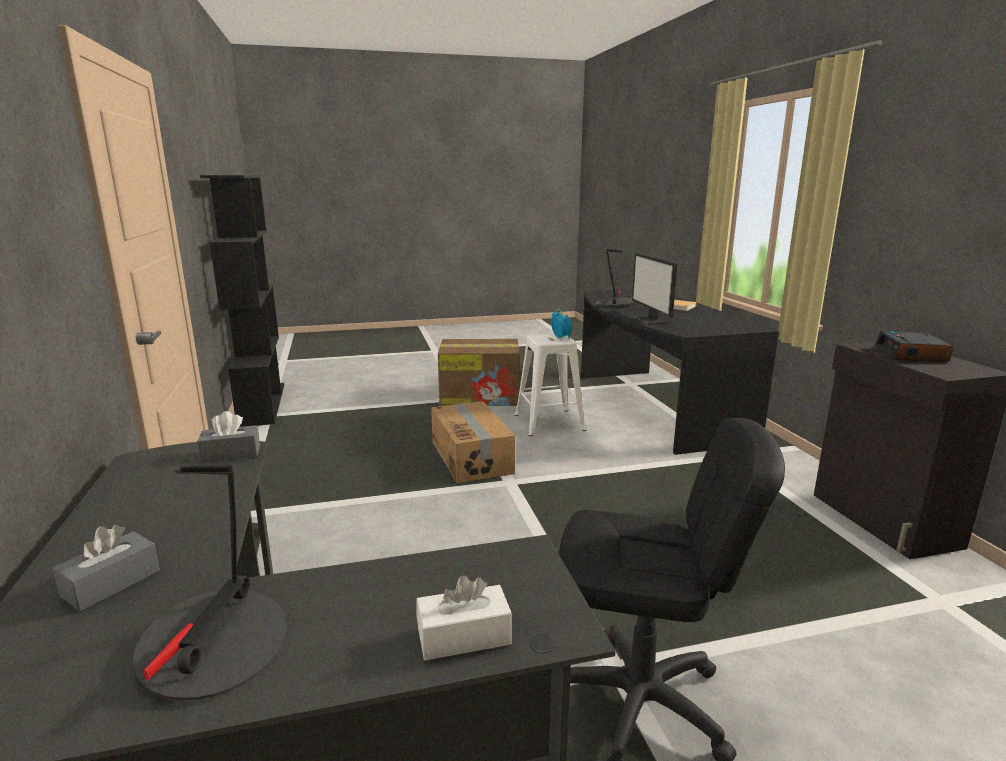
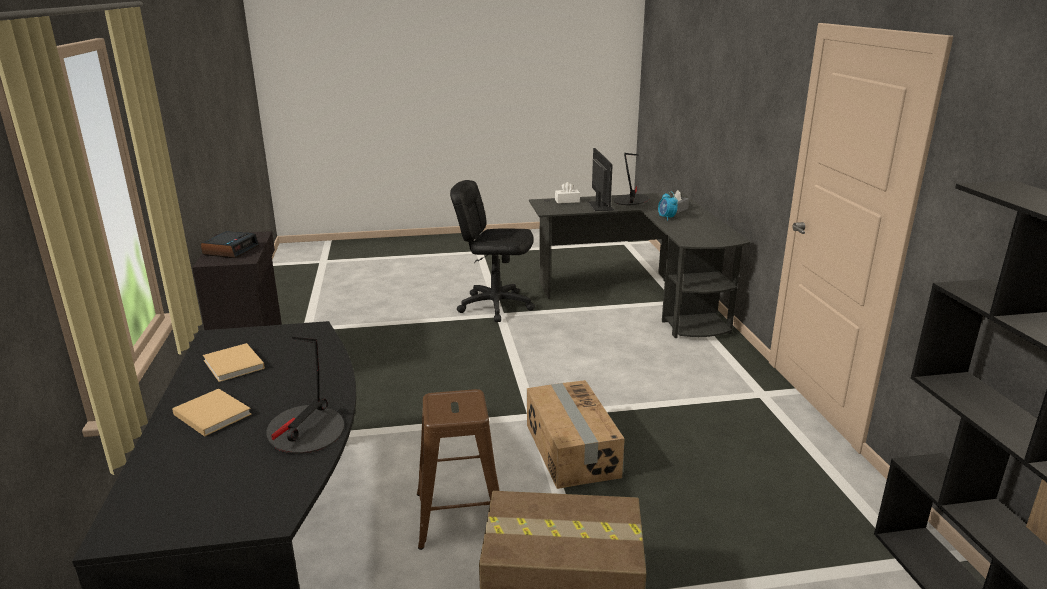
camera: 175 degrees left, 5 degrees up
(231, 453) = (691, 240): grey tissue box -> none
(548, 422) = (461, 516): white stool -> brown stool
(561, 337) = (439, 406): alarm clock -> alarm clock (666, 218)
(651, 319) = (315, 365): monitor -> monitor (599, 206)
(705, 318) = (234, 365): none -> beige book

